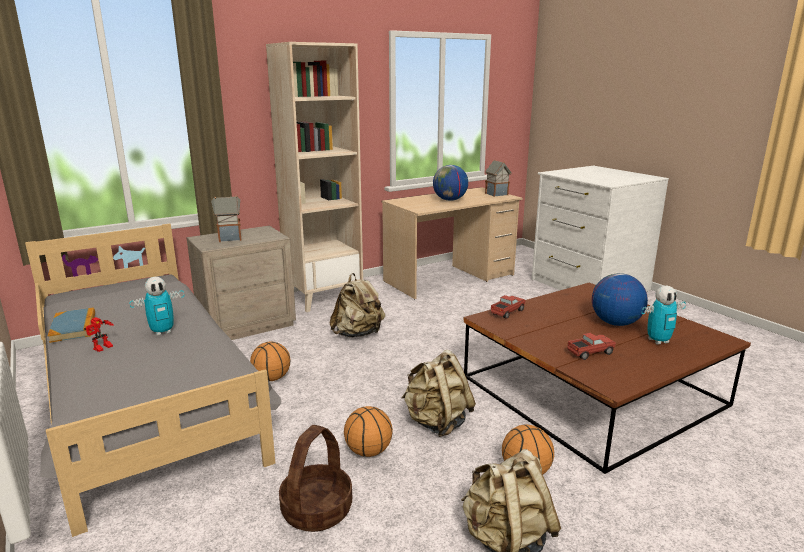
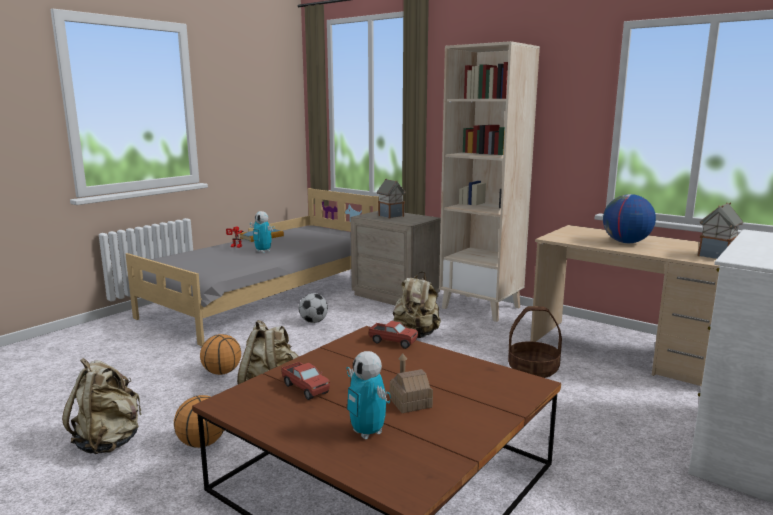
camera: 70 degrees right, 5 degrees down
(271, 378) = (313, 321): basketball -> football
(317, 510) = (151, 369): basket -> basket (532, 369)
(615, 323) = (410, 402): globe -> toy house

